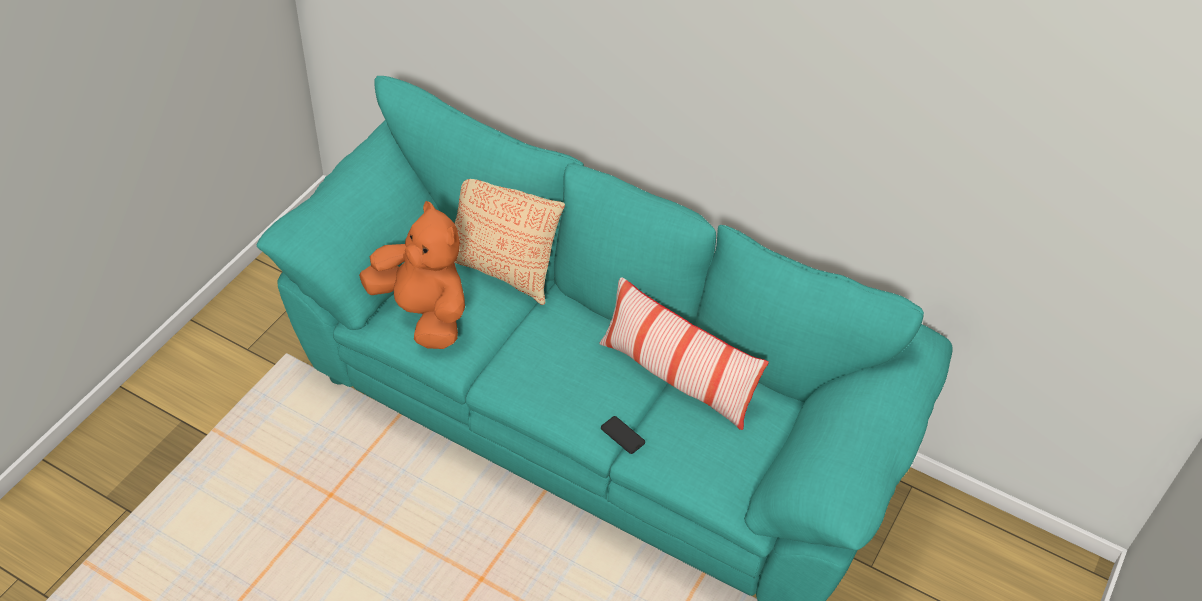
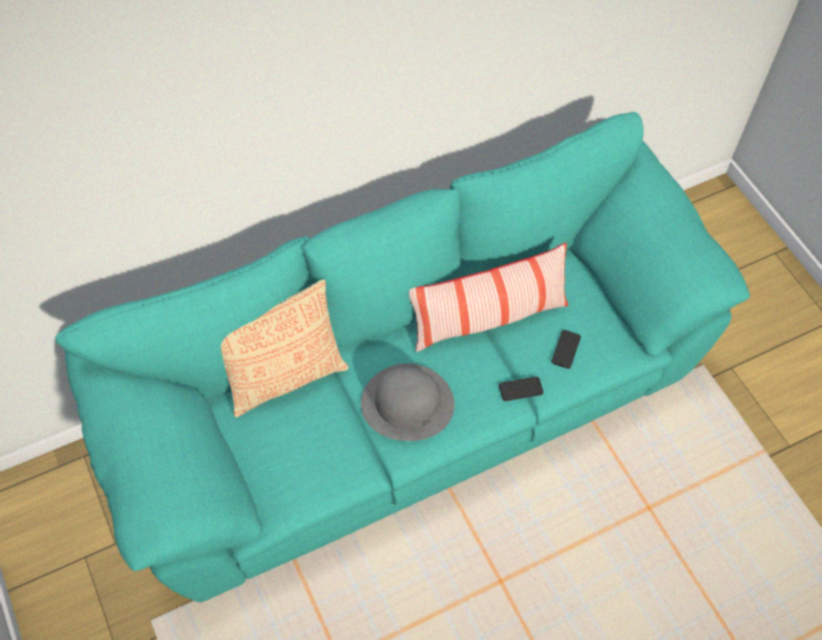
camera: 55 degrees left, 10 degrees up
(423, 313) = (289, 468): orange plush toy -> none
(543, 361) = (407, 403): none -> grey hat
(691, 449) = (566, 349): none -> phone

